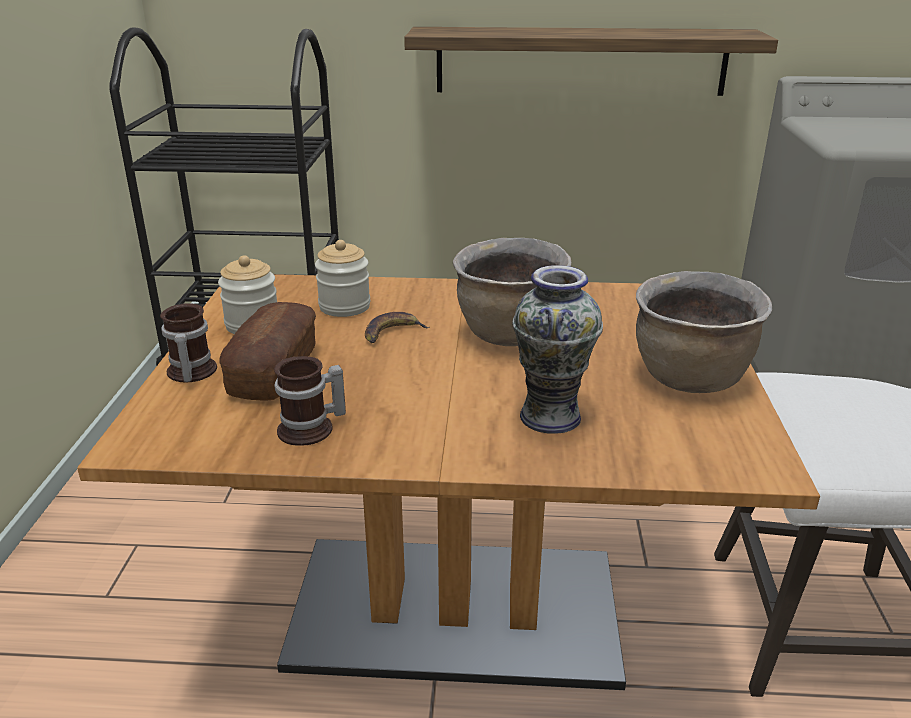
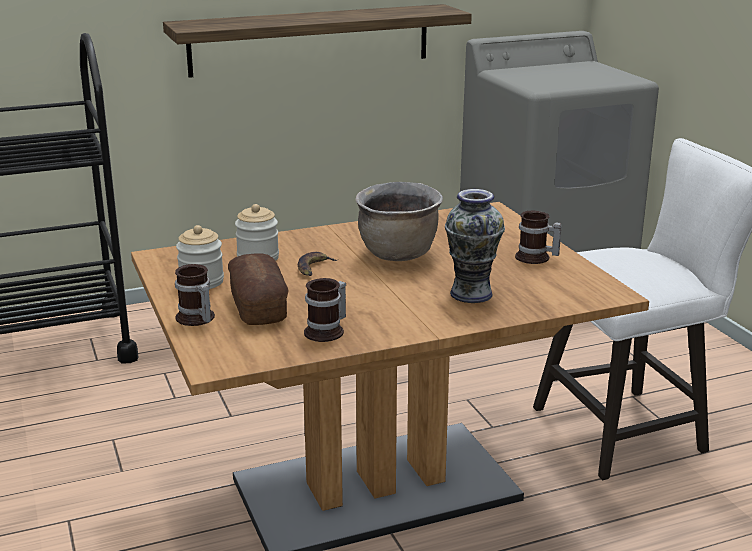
camera: 25 degrees left, 5 degrees down
(690, 379) = (535, 258): brown cooking pot -> mug

